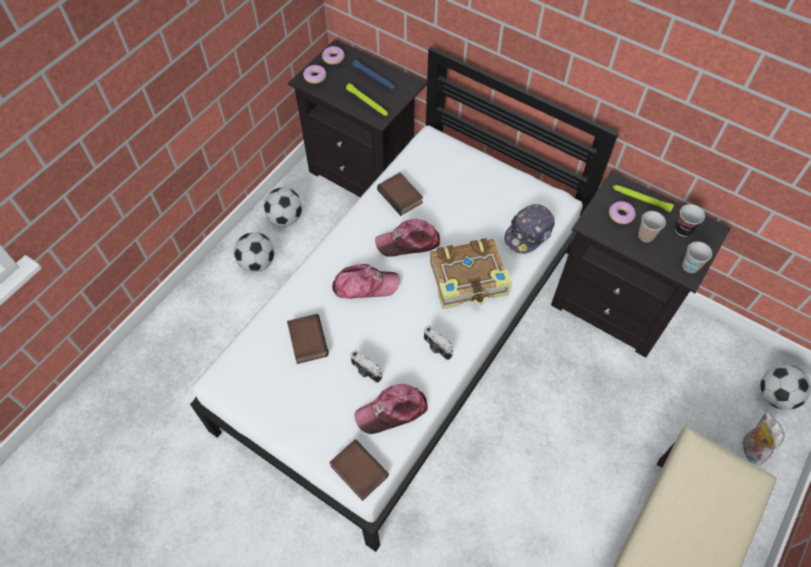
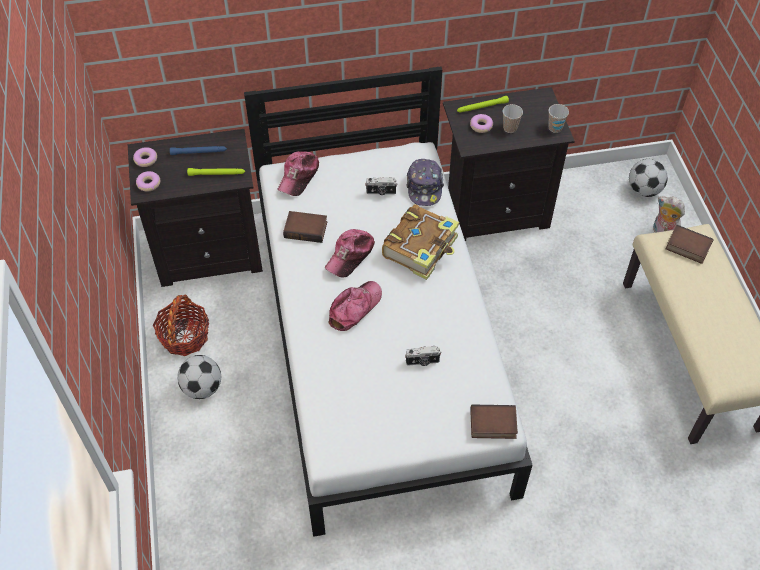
camera: 45 degrees left, 5 degrees down
(285, 218) = (184, 336): football -> basket
(306, 340) = (358, 377): book -> book (687, 247)
(392, 411) = (470, 370): cap -> cap (299, 176)
(436, 348) = (450, 308): camera -> camera (381, 192)
(683, 230) = (527, 108): cup -> none

